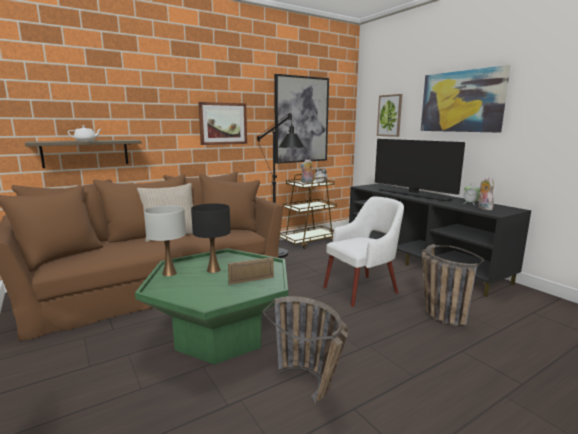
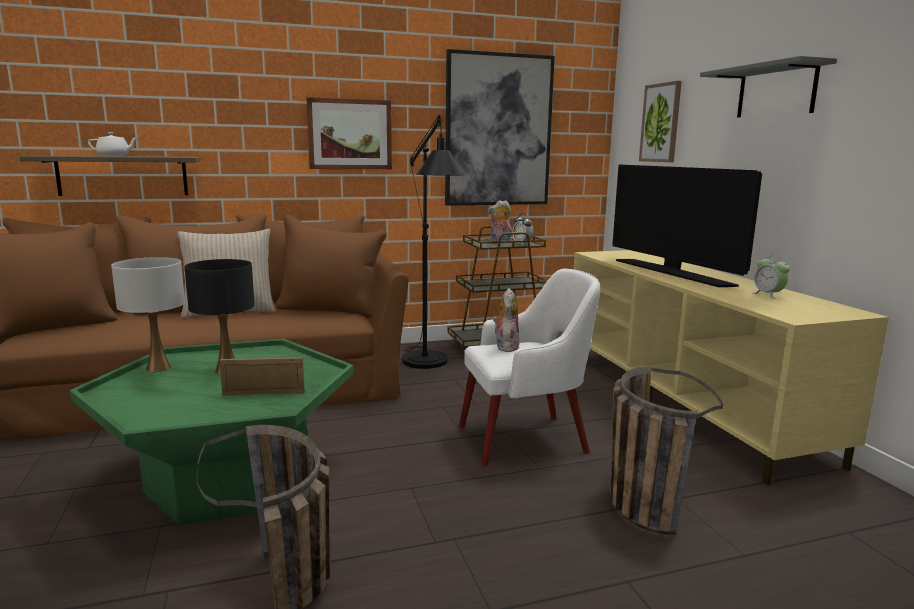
camera: 15 degrees right, 0 degrees up
(421, 261) = (682, 401): black tv stand -> beige tv stand
(461, 101) = (776, 91): picture -> grey shelf
(483, 208) = (782, 305): plush toy -> plush toy (505, 347)

